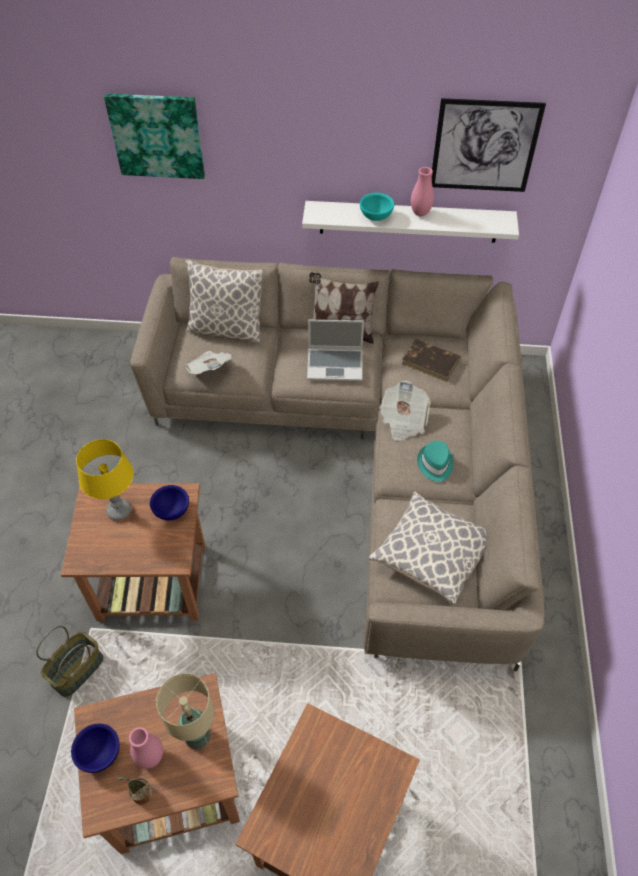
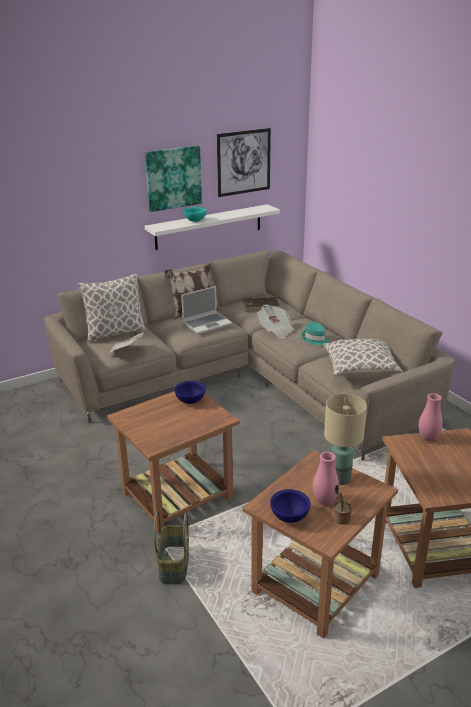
camera: 35 degrees left, 25 degrees down
(119, 511) = (153, 415): yellow table lamp -> none
(157, 135) = (40, 194): picture -> picture (173, 178)
(420, 213) = (218, 215): pink vase -> pink vase (428, 438)

